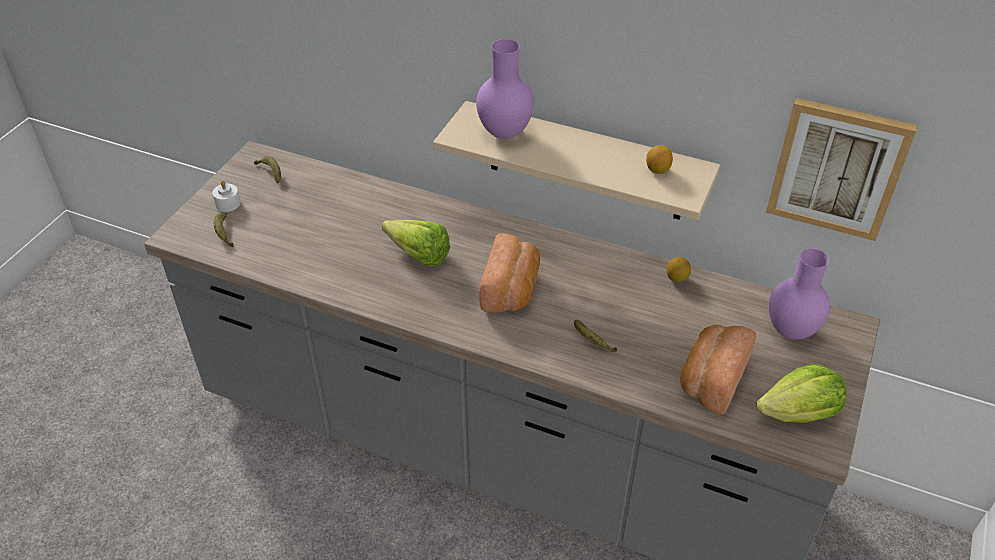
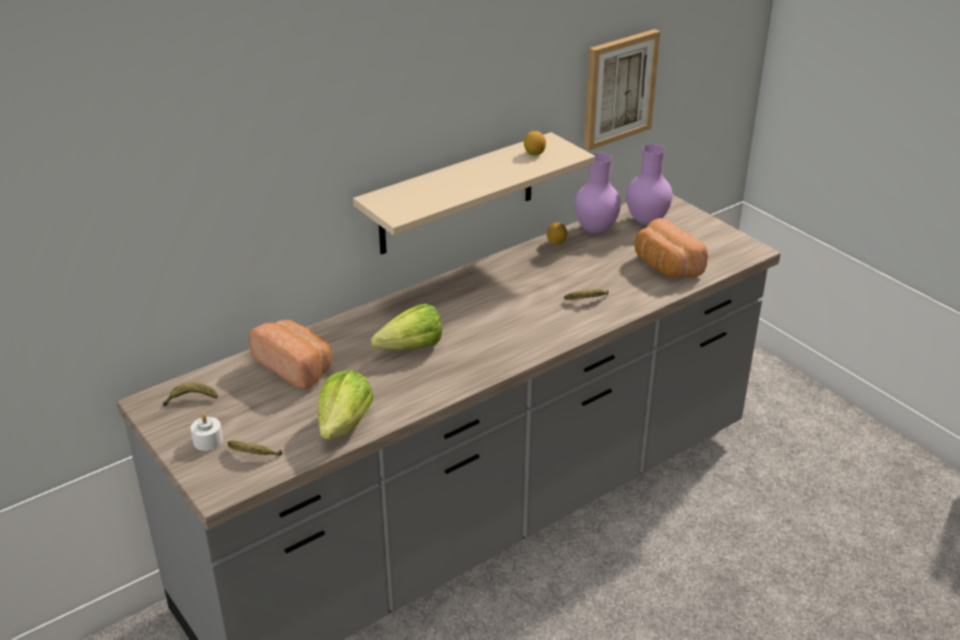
camera: 60 degrees left, 10 degrees down
(506, 133) = (421, 194): purple vase -> purple vase (595, 230)
(511, 289) = (498, 316): bread -> bread (296, 367)
(800, 414) = (720, 247): lettuce -> lettuce (345, 424)

